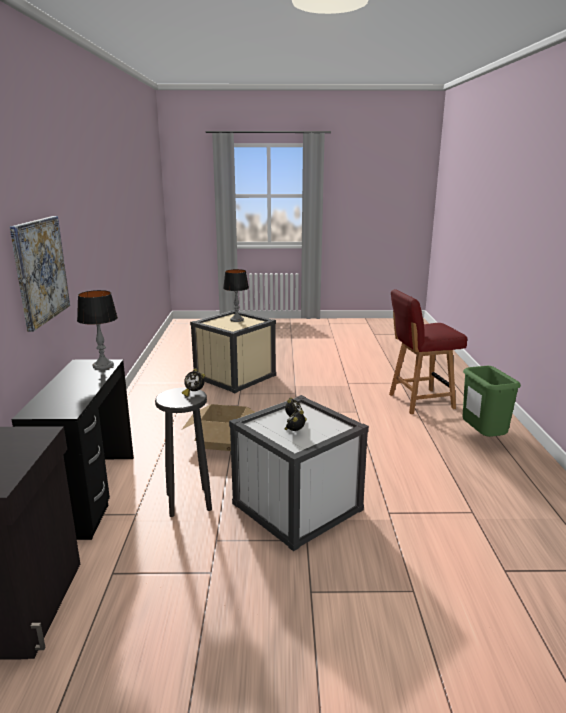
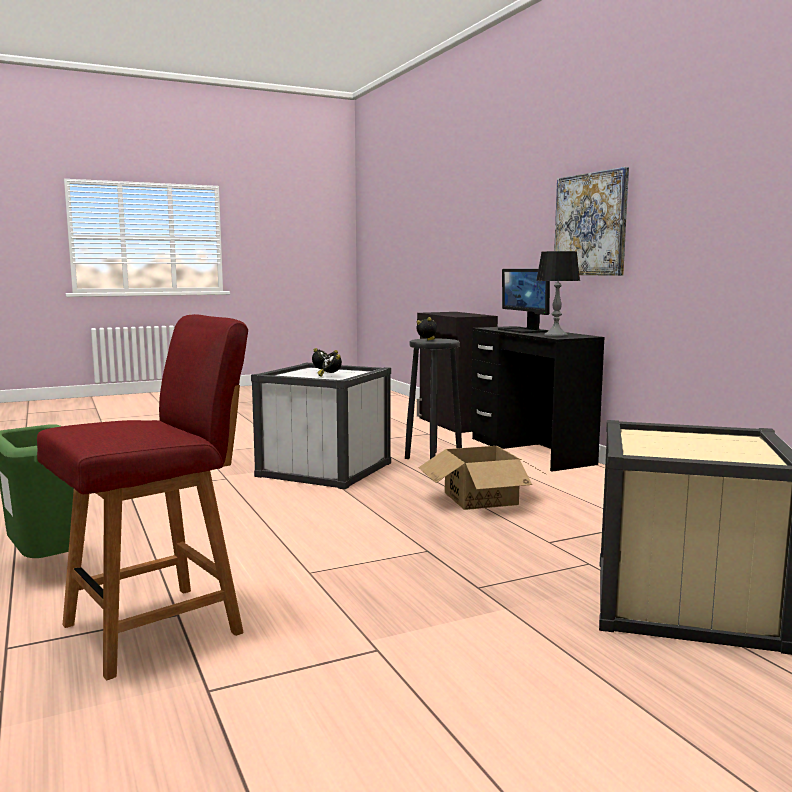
camera: 155 degrees right, 10 degrees down
(73, 390) = (523, 330): none -> monitor
(236, 320) = (713, 454): table lamp -> none

